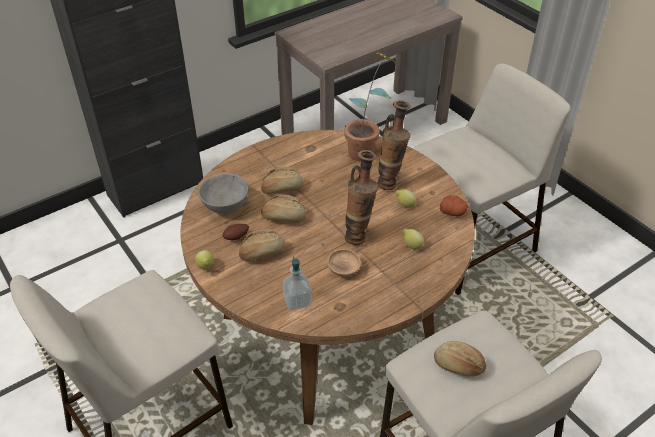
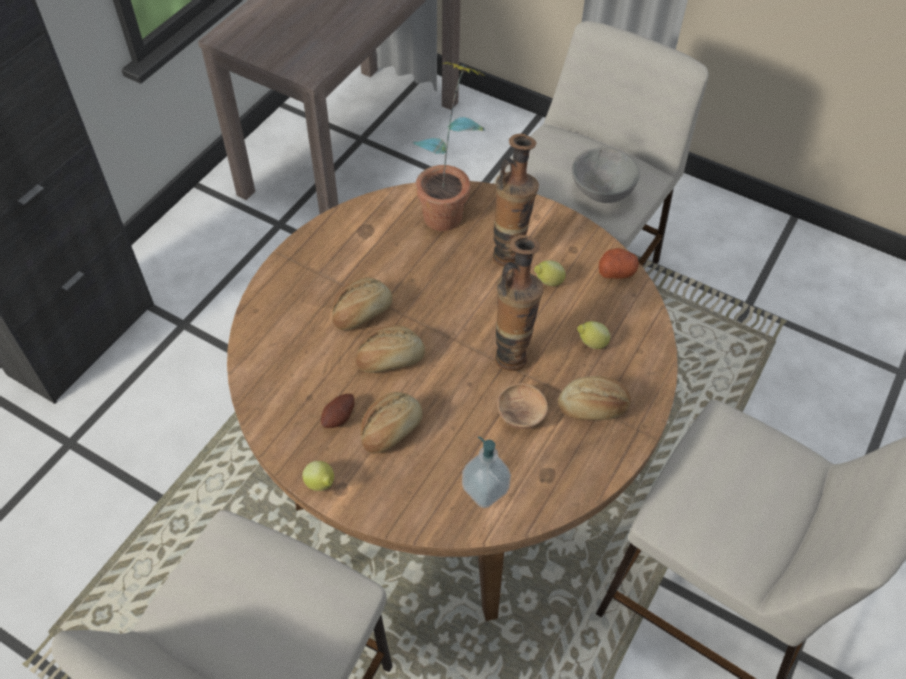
camera: 25 degrees left, 10 degrees up
(224, 206) = (292, 371): grey bowl -> grey bowl (600, 193)
(458, 366) = (728, 497): bread -> bread (593, 408)

